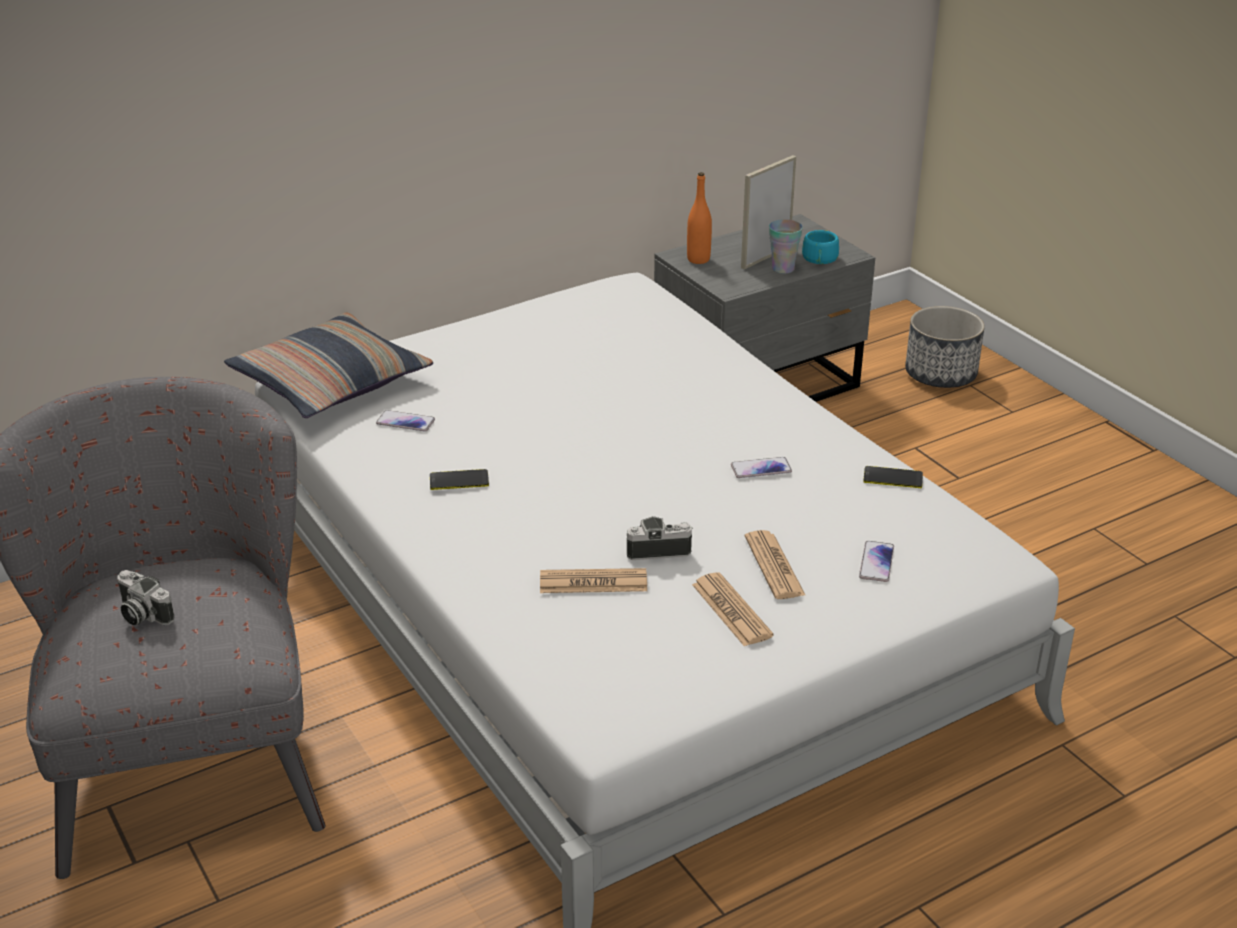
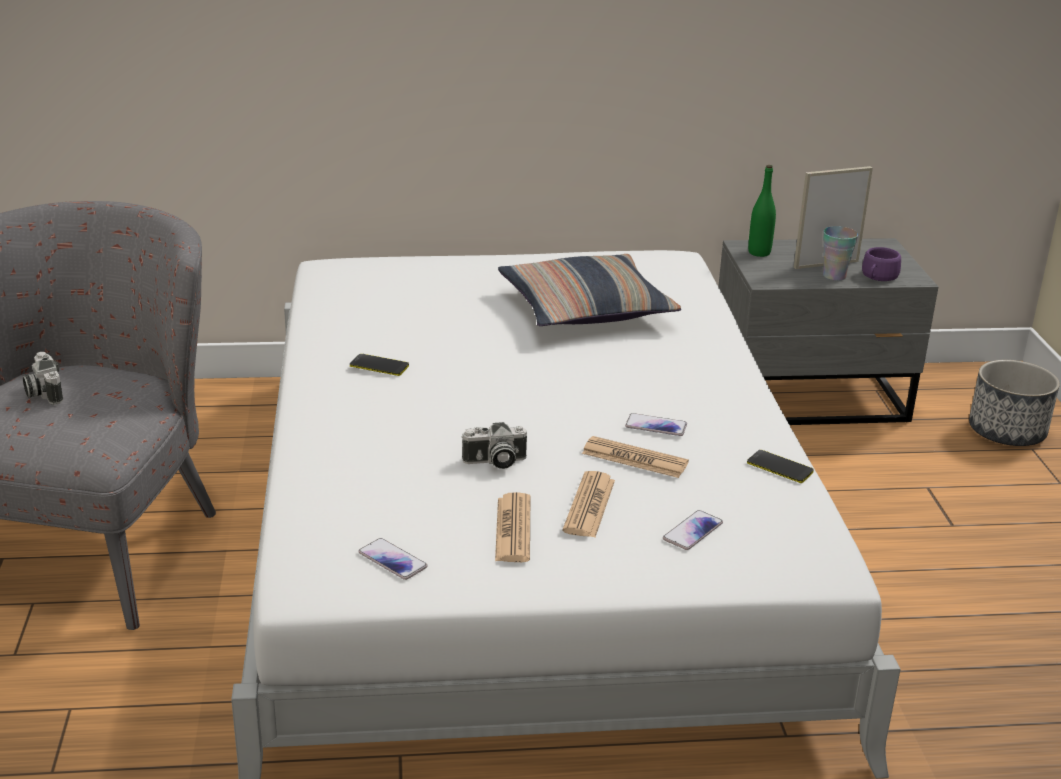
camera: 25 degrees right, 5 degrees down
(330, 382) = (353, 273): pillow -> pillow (585, 308)
(405, 422) = (382, 314): phone -> phone (392, 560)
(593, 582) = (412, 471): newspaper -> newspaper (634, 458)
(658, 549) = (494, 462): camera -> camera turned 150 degrees clockwise
(698, 259) = (759, 252): orange bottle -> green bottle
(819, 260) = (878, 277): turquoise cup -> purple cup

